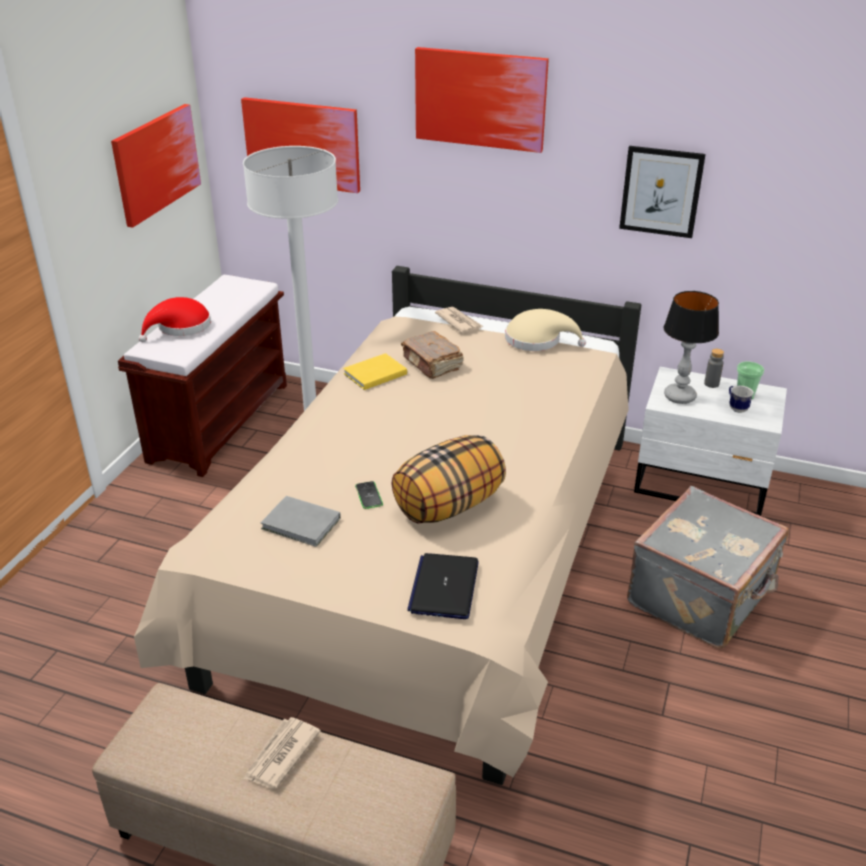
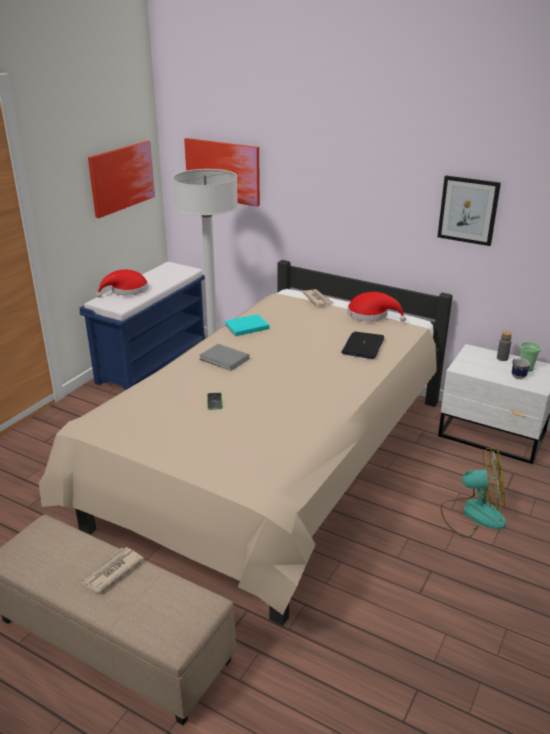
camera: 10 degrees right, 5 degrees down
(220, 421) = (153, 362): brown bench -> blue bench
(302, 524) = (161, 415): grey book -> grey book (224, 359)
(373, 374) = (245, 327): yellow book -> turquoise book
(432, 364) = (289, 324): brown book -> none
(444, 587) = (247, 465): laptop -> laptop (363, 346)
(448, 506) = (269, 414): pillow -> none
(480, 99) = (342, 140): picture -> none
(537, 340) = (371, 315): beige hat -> red hat
(679, 396) = (475, 364): table lamp -> none
(702, 597) = (472, 514): grey suitcase -> fan

